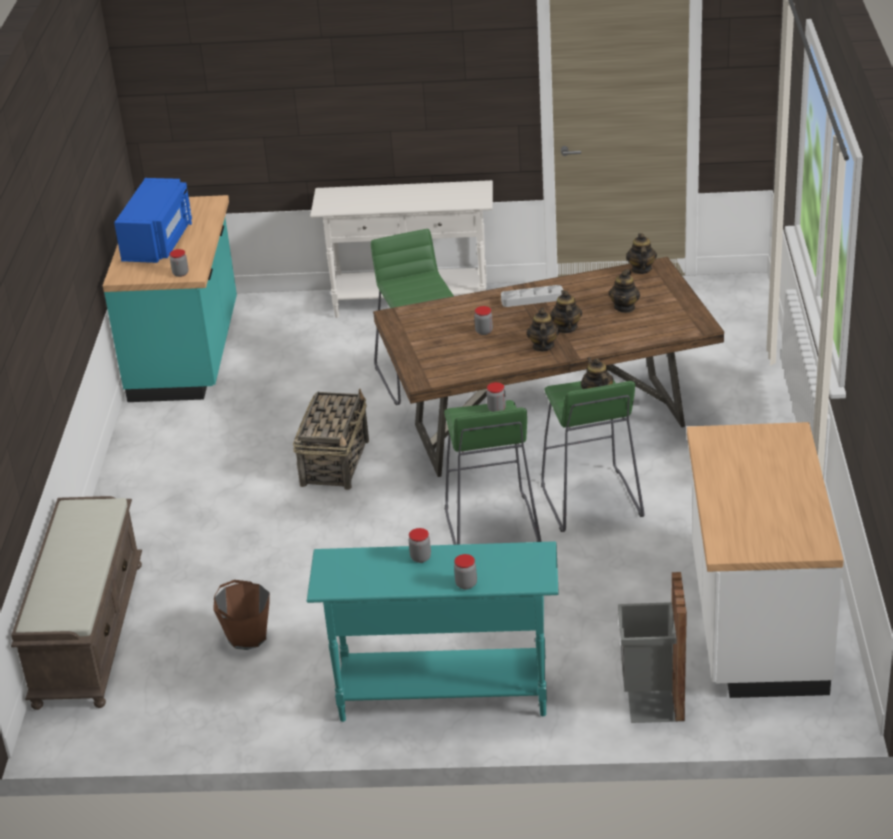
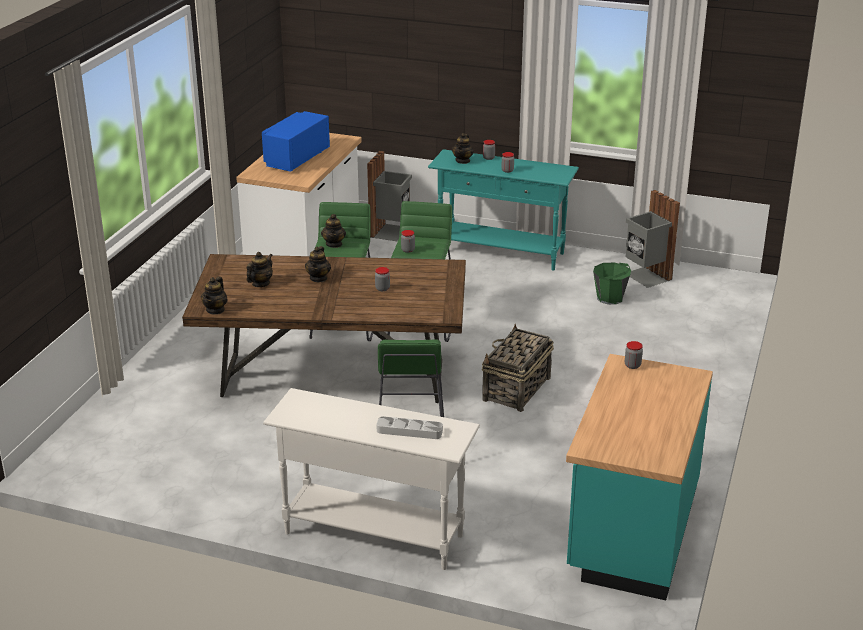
camera: 165 degrees left, 5 degrees down
(88, 633) = (717, 319): brown bench -> none
(159, 242) = (653, 407): blue microwave -> blue microwave (295, 158)
(196, 697) = (646, 277): none -> grey trash can
(247, 636) = (610, 298): brown bucket -> green bucket
(532, 299) = (325, 305): grey tray -> grey tray (409, 431)
(543, 346) = (347, 269): teapot -> teapot (463, 161)

